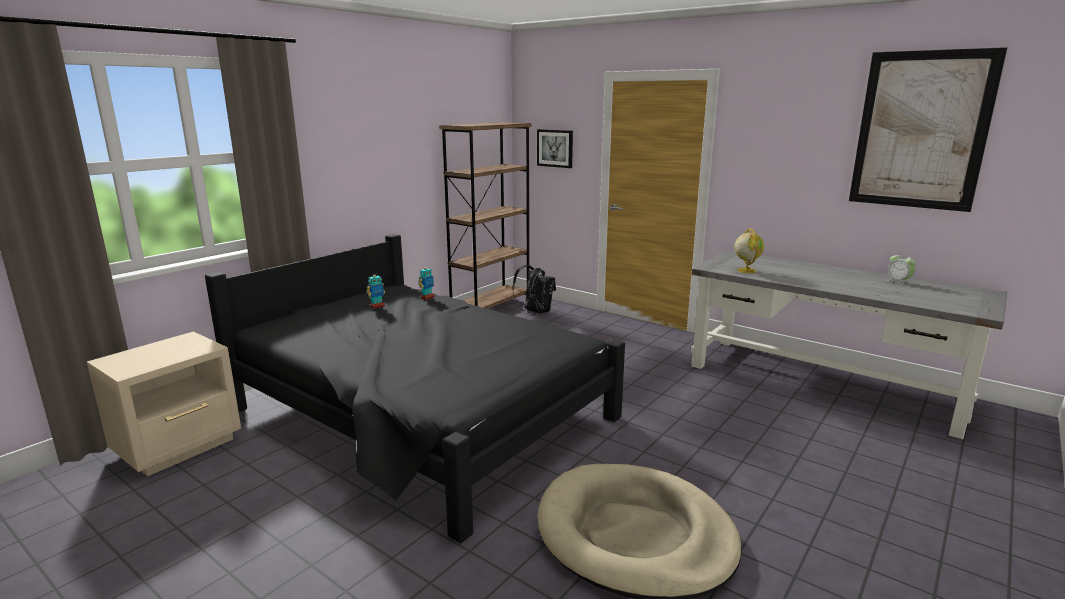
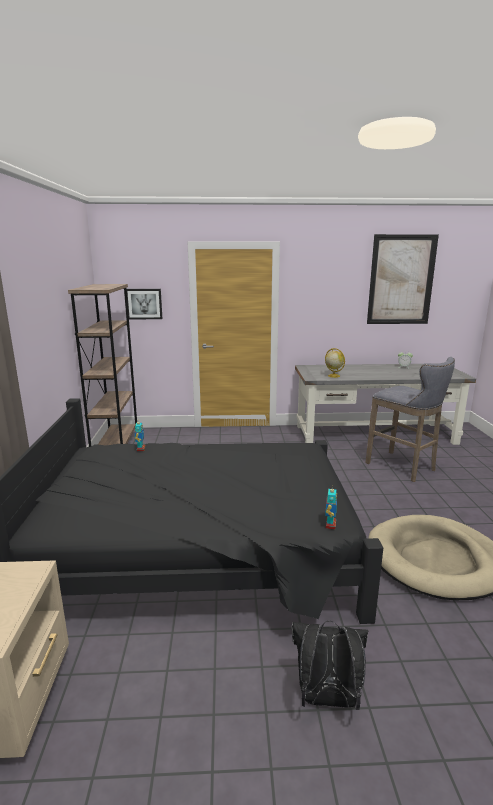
camera: 40 degrees left, 0 degrees up
(377, 306) = (116, 469): toy robot -> toy robot (330, 525)
(535, 312) = (154, 440): black backpack -> black backpack (326, 699)
(792, 432) = (403, 467): none -> grey stool

